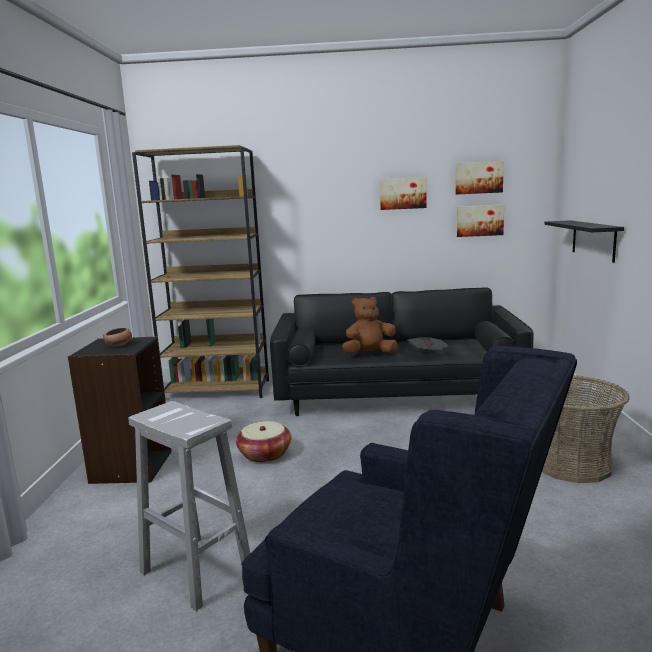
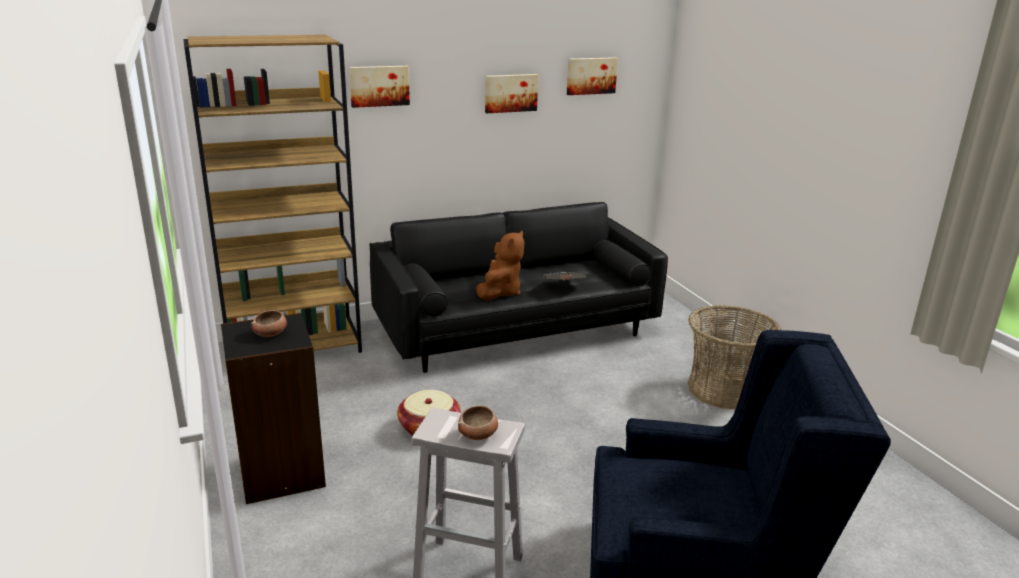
camera: 25 degrees left, 10 degrees up
(181, 422) = (478, 434): none -> bowl
(369, 354) = (500, 292): brown plush toy -> brown plush toy turned 150 degrees clockwise
(479, 220) = (589, 124): picture -> picture (379, 86)
(593, 240) = (717, 157): black shelf -> none

